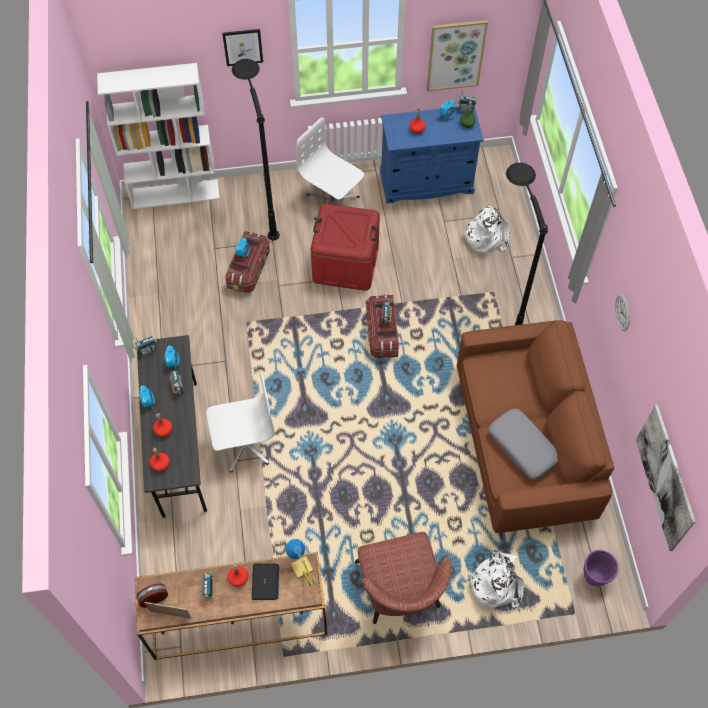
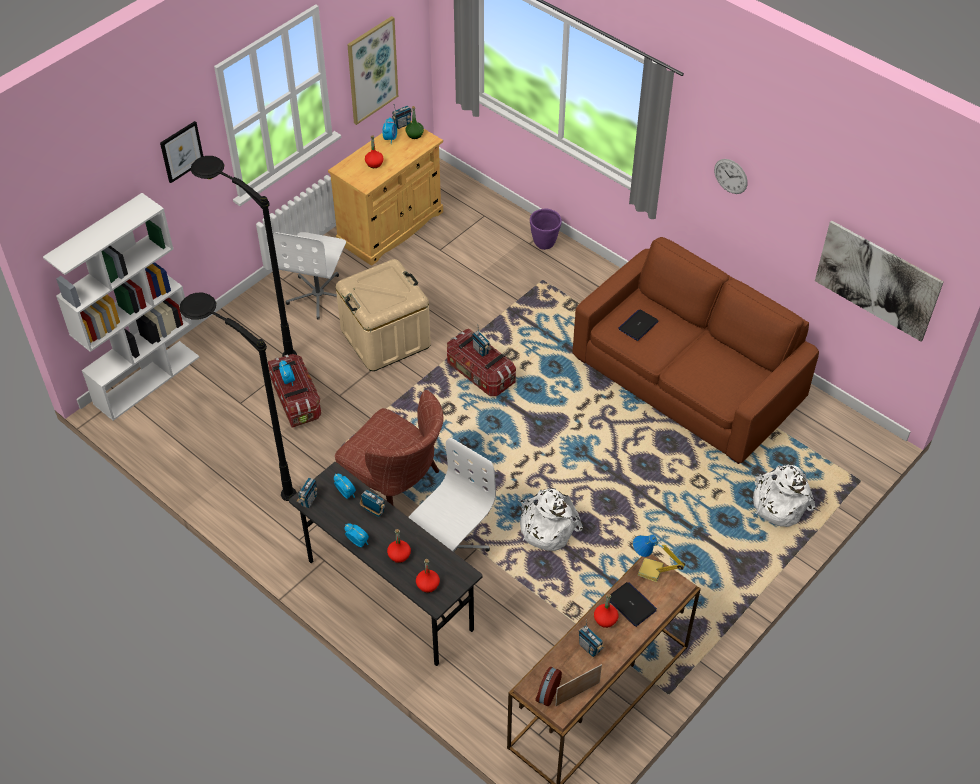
camera: 40 degrees left, 10 degrees down
(332, 203) = (319, 295): white office chair -> white office chair turned 75 degrees counterclockwise
(345, 264) = (385, 338): red storage box -> beige storage box
(400, 594) = (713, 569): brown armchair -> brown armchair (396, 484)
(426, 182) = (390, 227): blue cabinet -> beige cabinet
(485, 236) = (489, 240): white backpack -> white backpack (546, 527)
(500, 377) = (638, 325): none -> laptop
(501, 304) = (559, 286): black floor lamp -> black floor lamp (249, 473)
(523, 447) = (712, 366): grey pillow -> none
(594, 577) = (846, 443): purple planter -> purple planter (544, 244)

